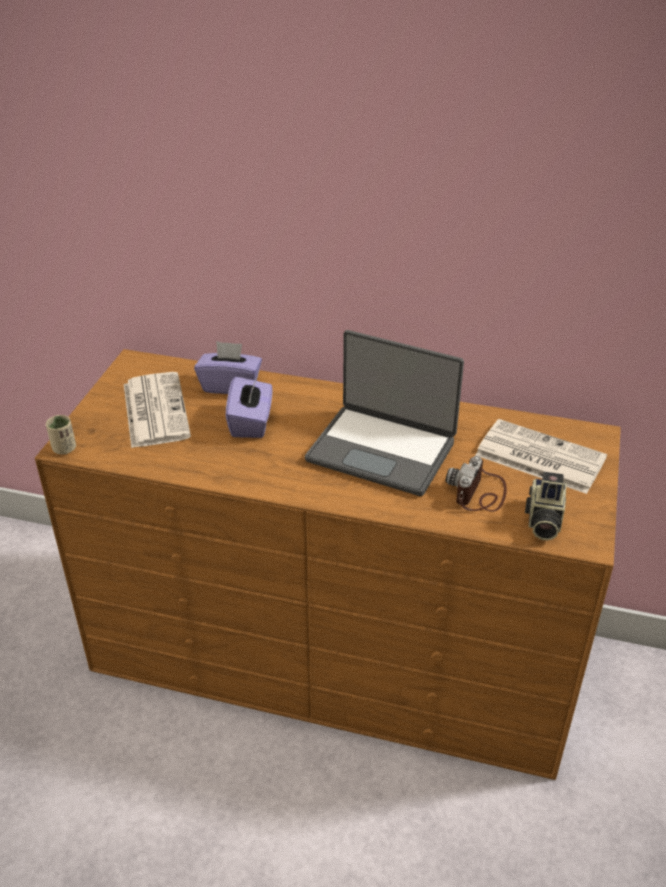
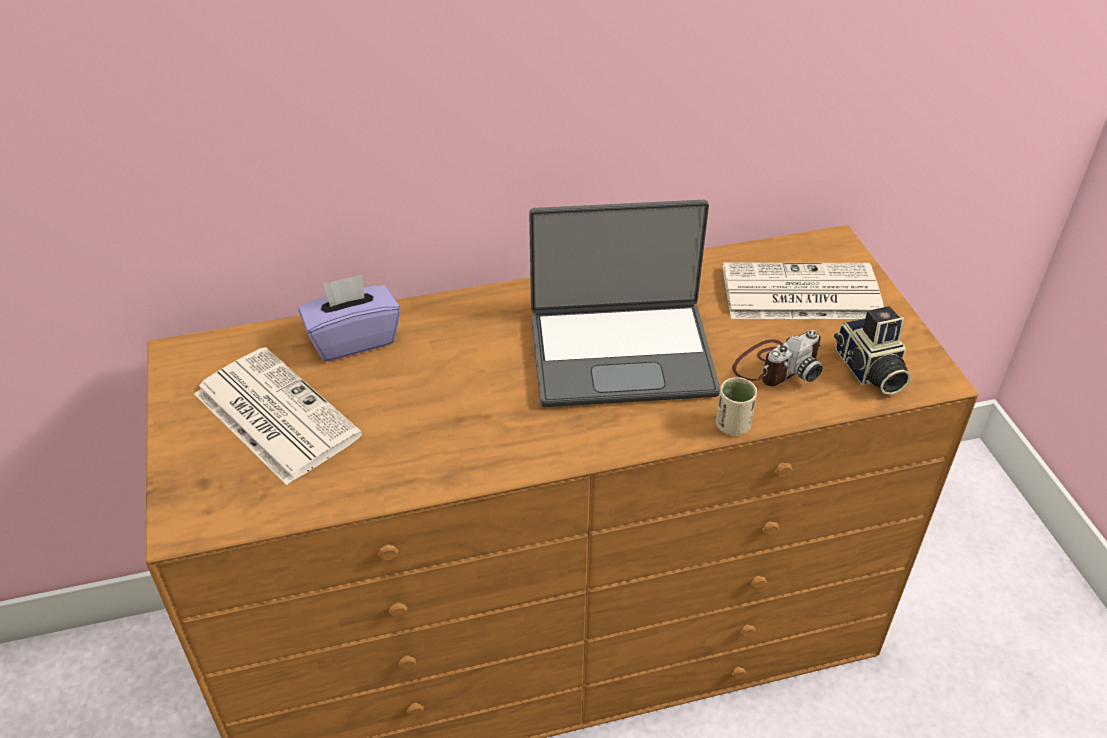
camera: 30 degrees left, 5 degrees up
(64, 449) = (184, 528): beige cup -> beige cup (732, 425)
(251, 422) = (426, 381): purple tissue box -> none
(479, 493) = (776, 365): camera -> camera turned 120 degrees counterclockwise

